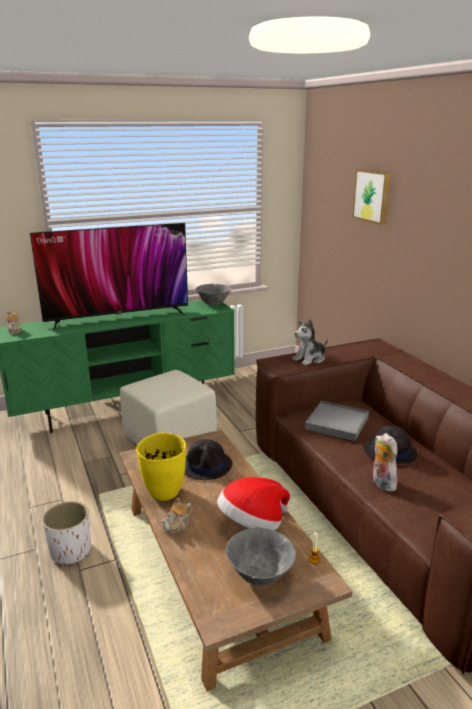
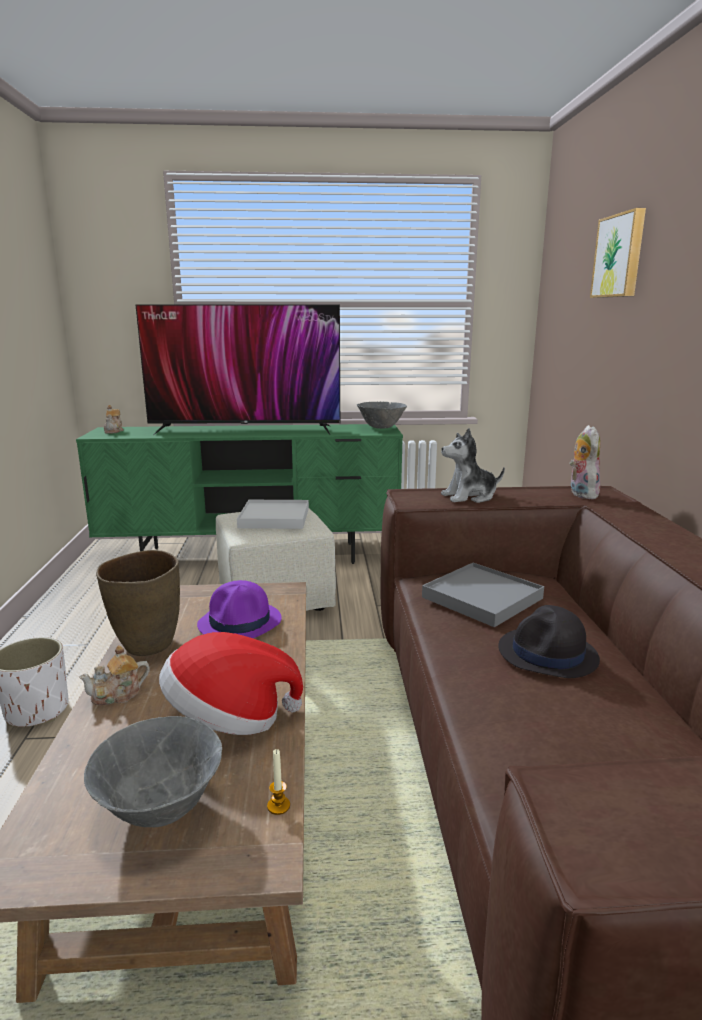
camera: 20 degrees right, 5 degrees down
(164, 493) = (148, 645): yellow vase -> brown vase
(168, 384) = (274, 518): none -> white tray
(206, 465) = (240, 622): black hat -> purple hat
(381, 483) = (497, 701): plush toy -> plush toy (580, 494)

